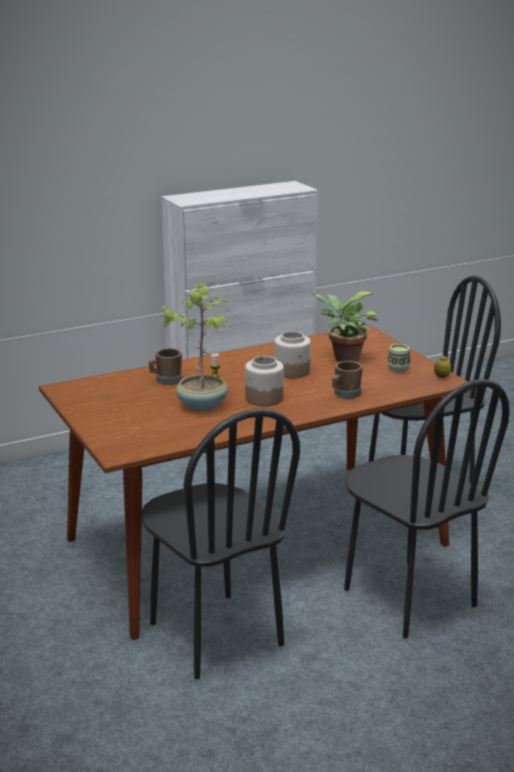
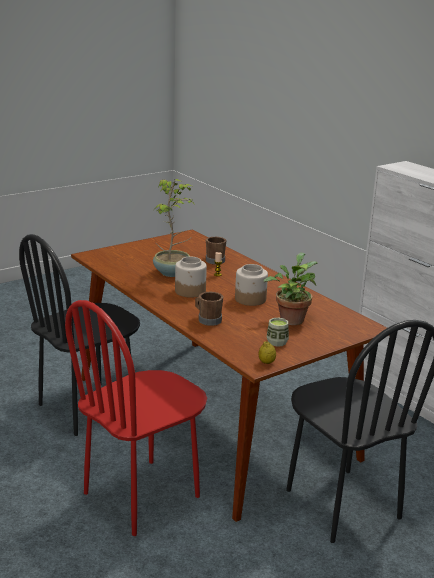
camera: 80 degrees right, 0 degrees up
(408, 598) = (142, 495): black chair -> red chair

